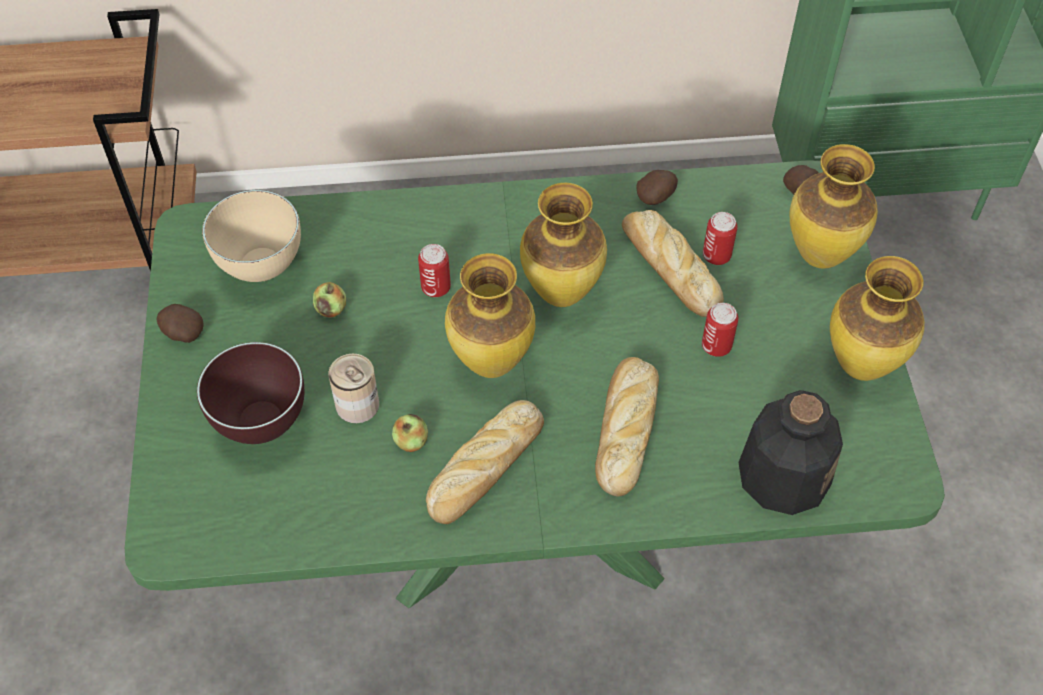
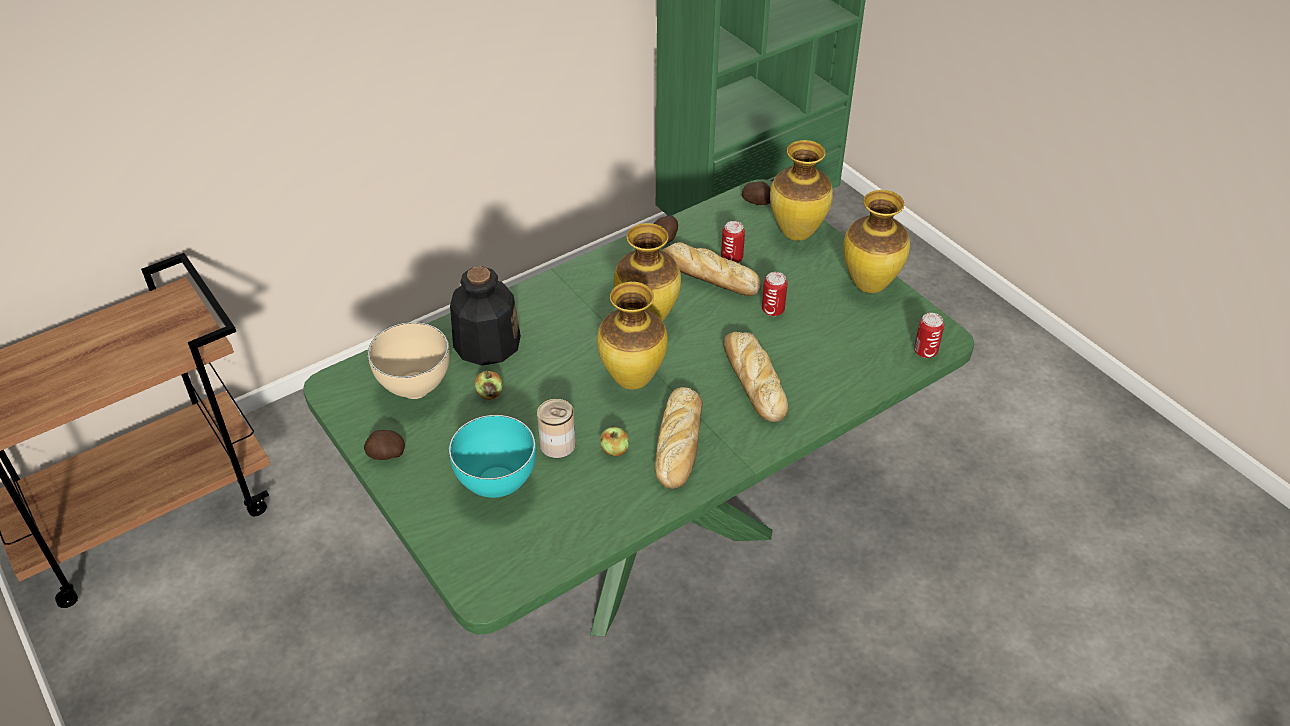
camera: 30 degrees left, 10 degrees down
(261, 427) = (497, 488): brown bowl -> turquoise bowl
(436, 288) = (556, 350): can -> can (925, 351)
(782, 474) = (870, 365): bottle -> bottle (486, 343)

